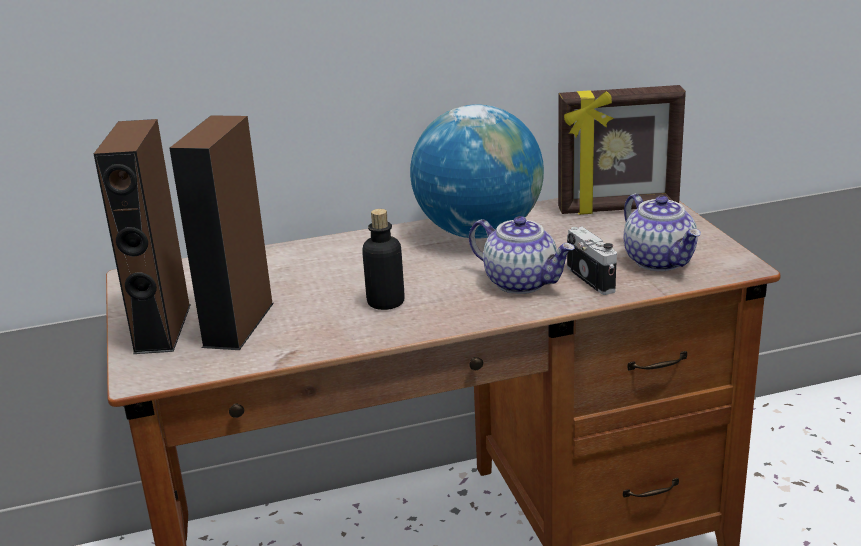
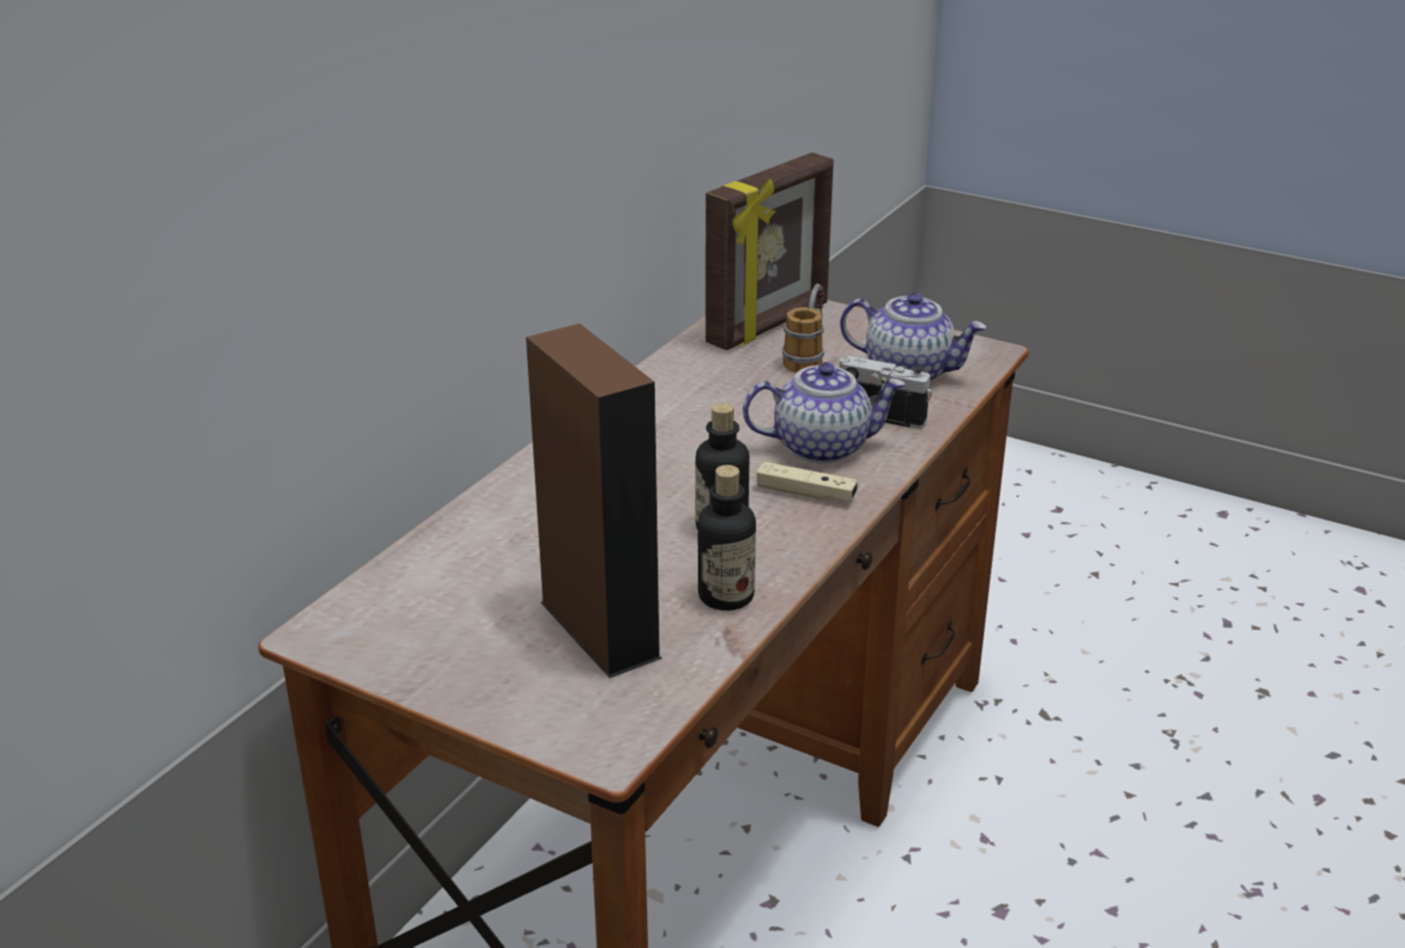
camera: 45 degrees left, 5 degrees up
(162, 328) = (509, 679): brown speaker -> none
(323, 335) = (726, 596): none -> bottle
(464, 303) = (806, 493): none -> beige game controller
(478, 232) = (671, 404): globe -> none
(608, 232) = (807, 356): none -> mug

